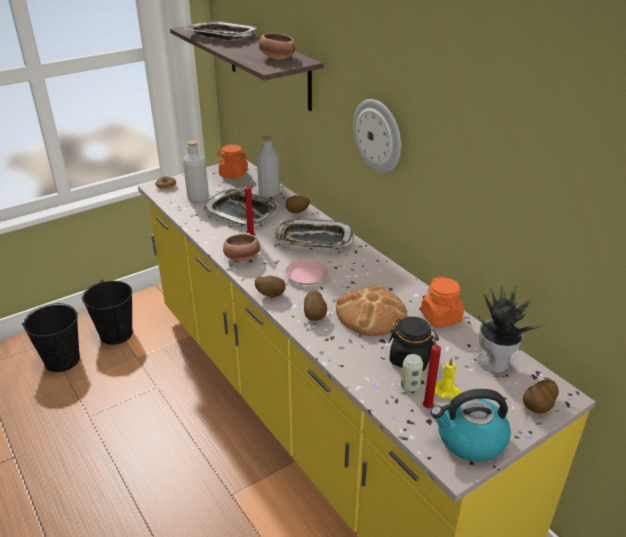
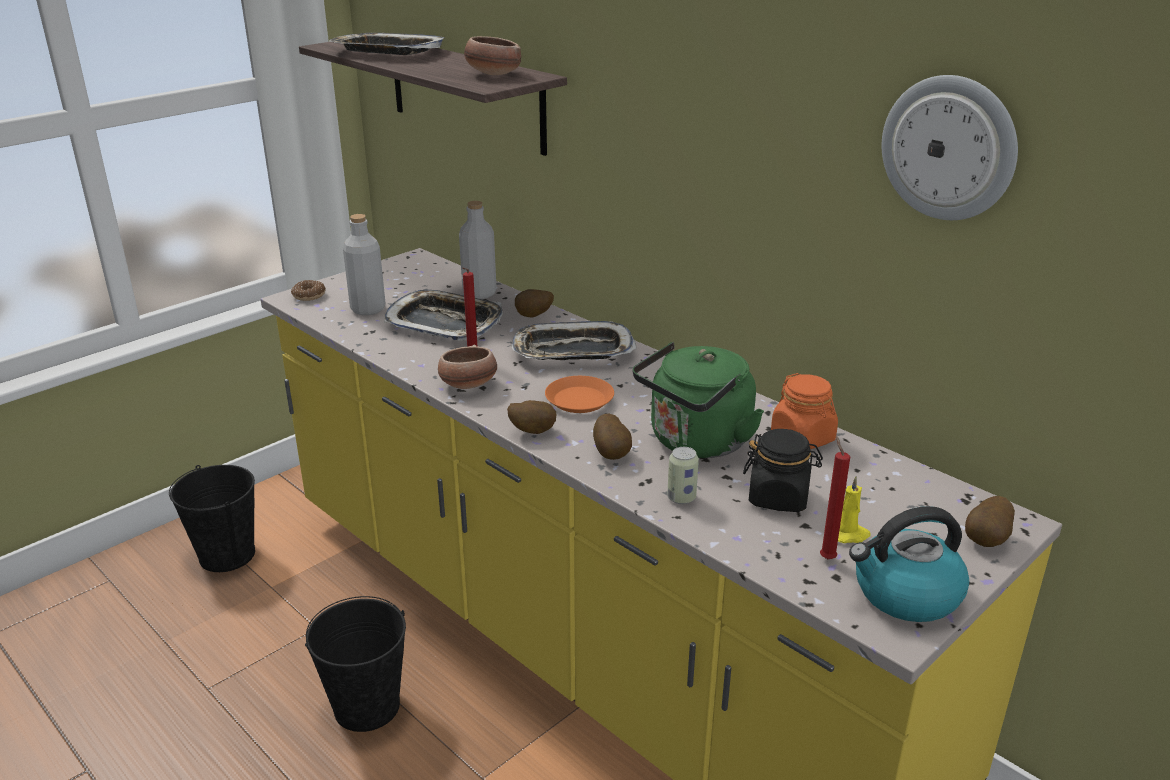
camera: 10 degrees left, 5 degrees down
(62, 360) = (141, 606): black bucket -> black bucket (367, 707)
(233, 174) = (413, 272): orange jar -> none
(307, 275) = (580, 400): pink plate -> orange plate
(370, 314) = (696, 442): bread -> green kettle
(378, 135) = (668, 176): wall clock -> wall clock (949, 148)
(410, 386) = (791, 533): can -> can (681, 498)
(495, 362) = (903, 488): potted plant -> none

